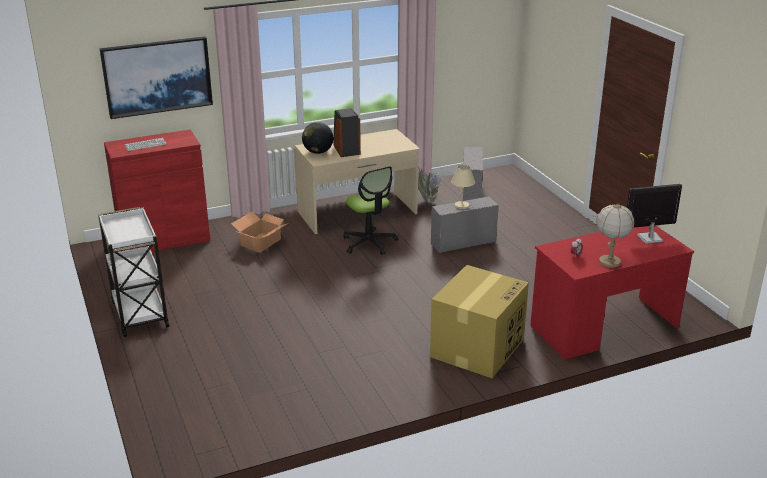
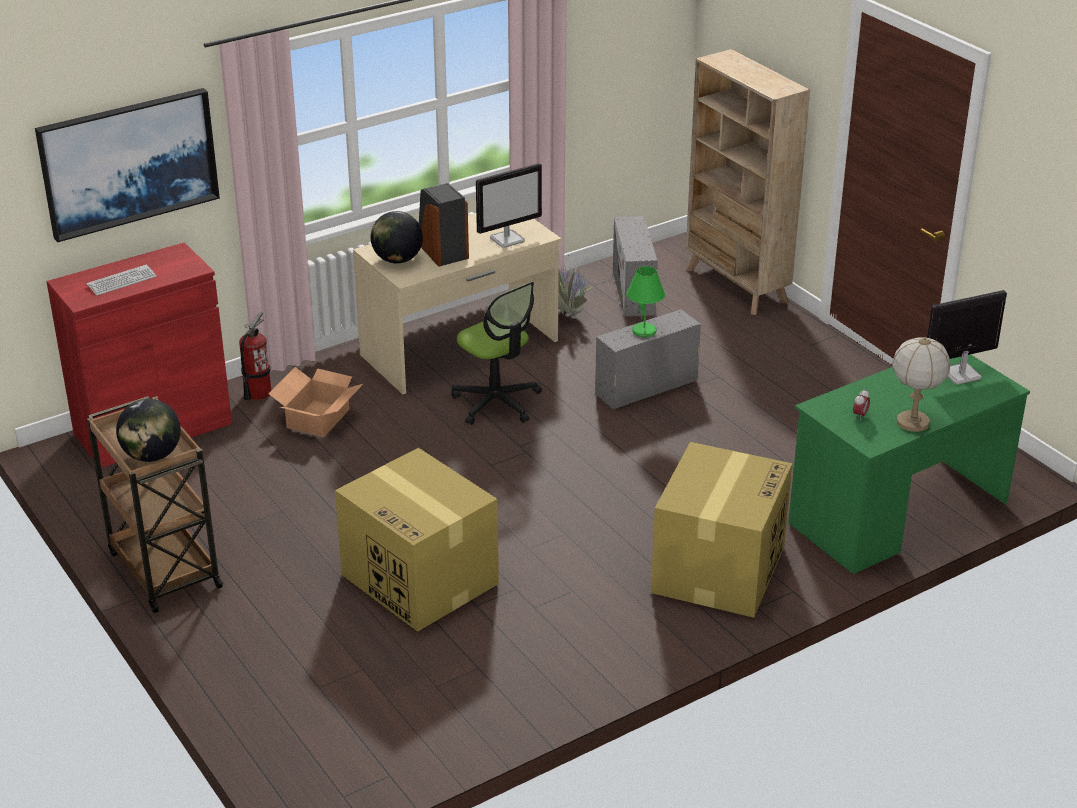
camera: 10 degrees left, 5 degrees up
(128, 238) = (152, 456): none -> globe
(139, 313) = (163, 568): white cart -> brown cart
(231, 226) = (257, 393): none -> fire extinguisher
(289, 335) = (421, 580): none -> cardboard box
(387, 146) = (507, 239): none -> monitor
(462, 206) = (644, 331): beige table lamp -> green table lamp
(535, 193) = (736, 286): none -> beige bookcase
(603, 327) = (897, 514): red desk -> green desk

